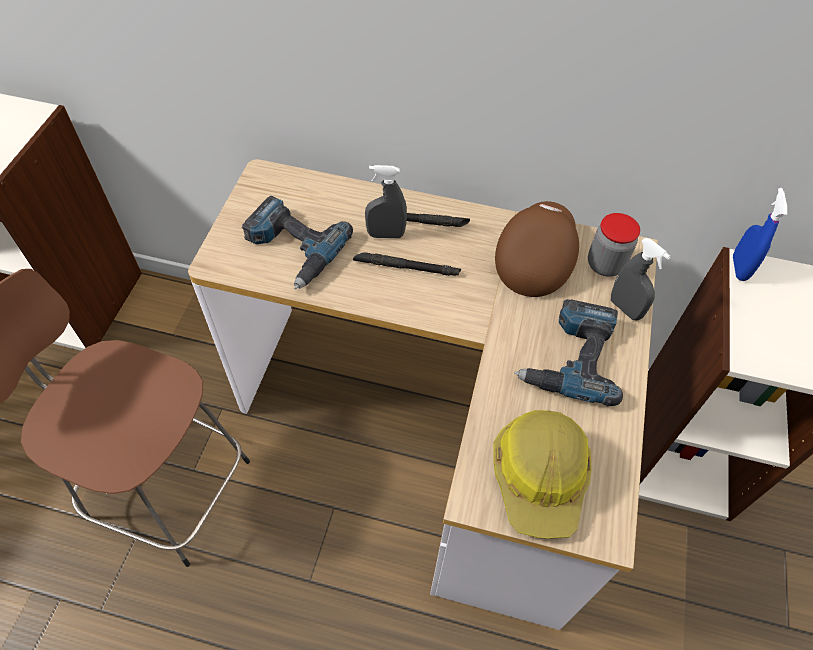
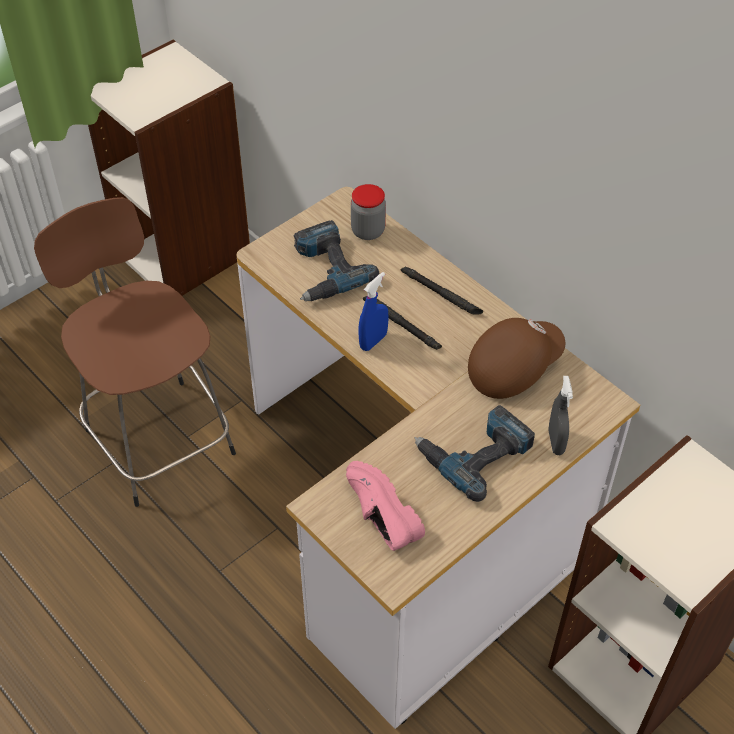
camera: 35 degrees right, 5 degrees down
(386, 235) = (405, 292): grey spray bottle -> none
(540, 476) = (377, 518): hard hat -> pink shoe
(605, 265) = (571, 401): jar -> jar (368, 231)
(739, 268) = (683, 458): blue spray bottle -> blue spray bottle (373, 341)

